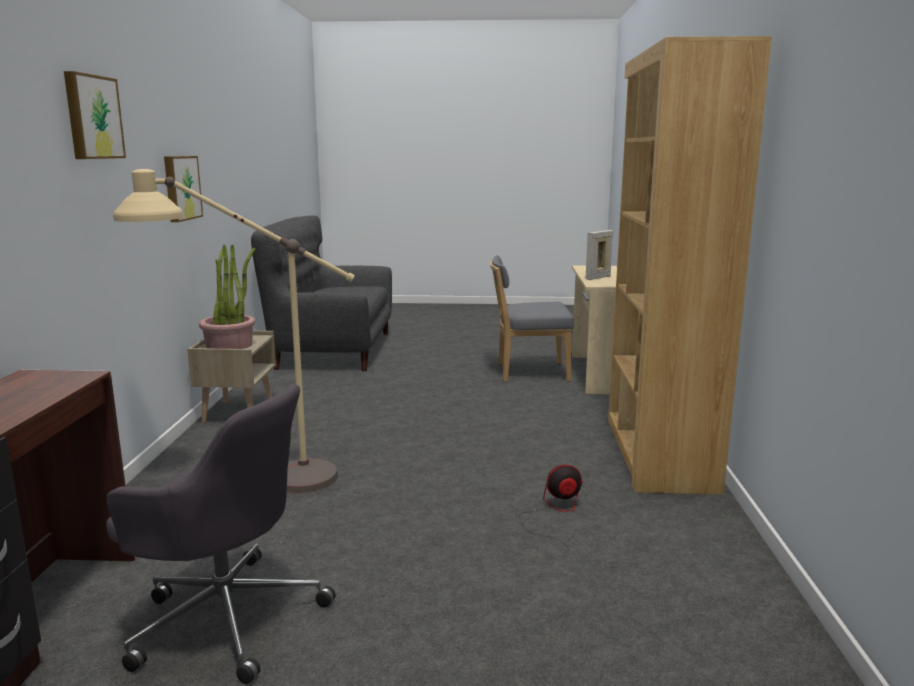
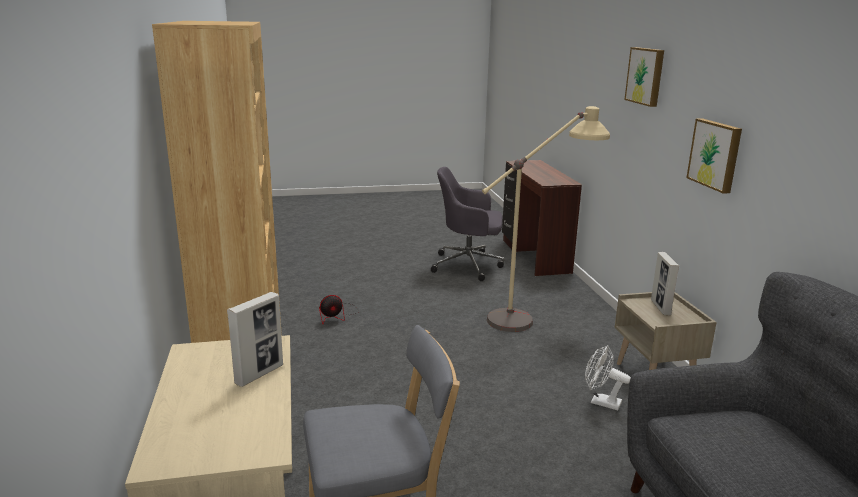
camera: 165 degrees right, 5 degrees up
(230, 345) = (660, 307): potted plant -> picture frame
(318, 402) = (600, 402): none -> white fan

